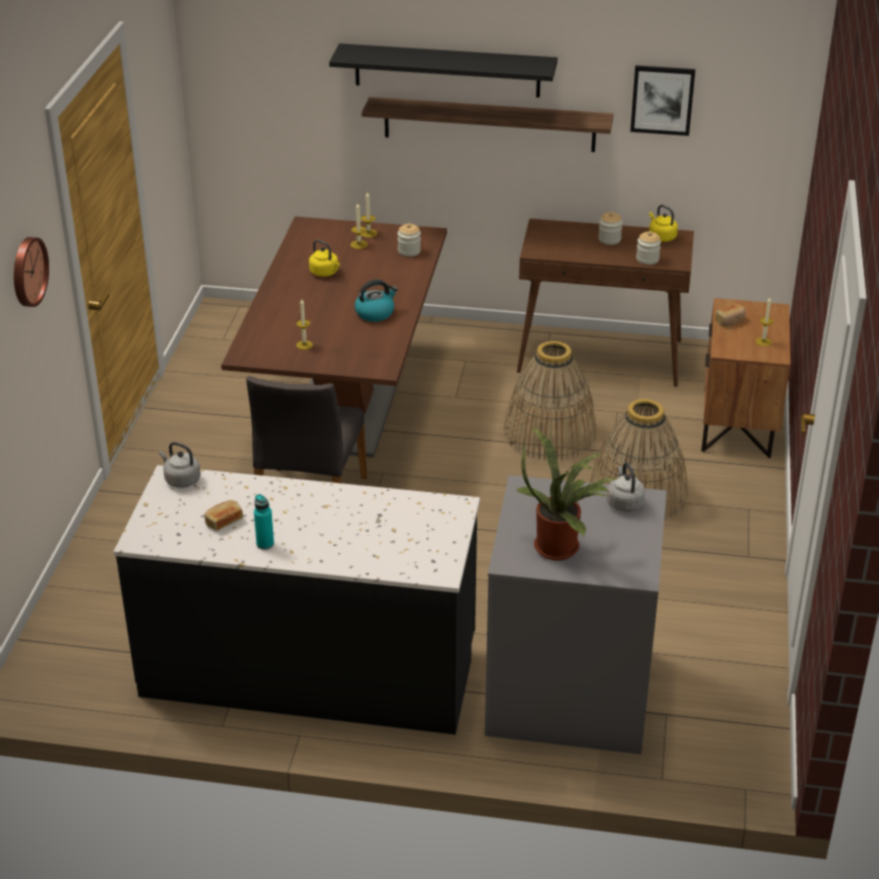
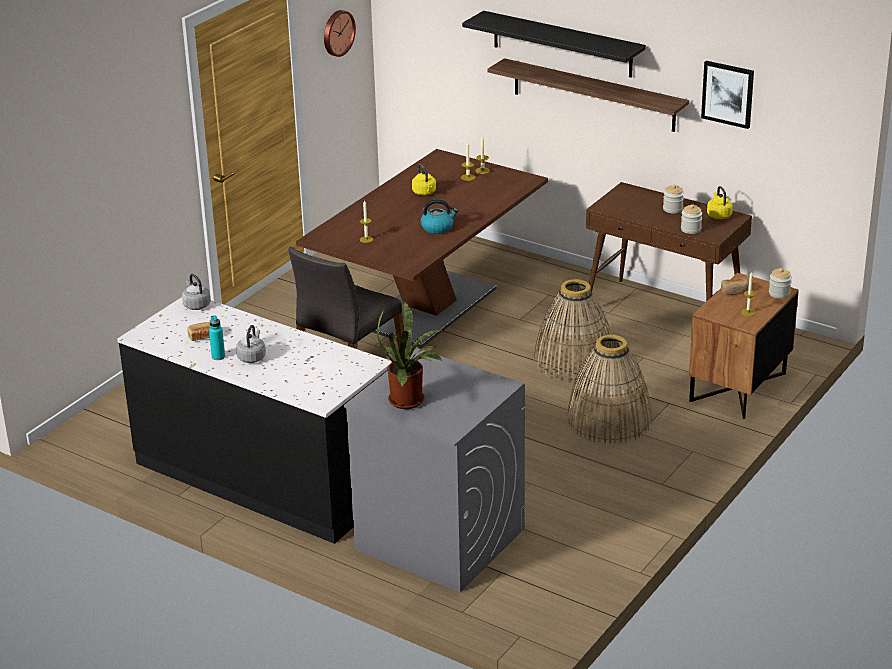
camera: 25 degrees right, 5 degrees down
(27, 271) = (139, 134): wall clock -> wall clock (337, 32)
(409, 251) = (502, 189): jar -> jar (779, 293)
(624, 502) = (483, 384): grey kettle -> grey kettle (252, 357)

